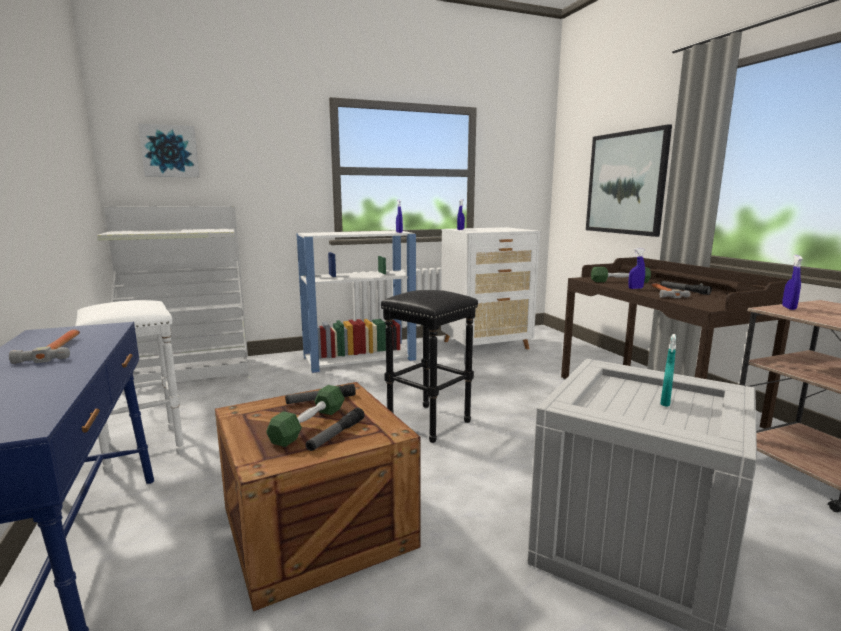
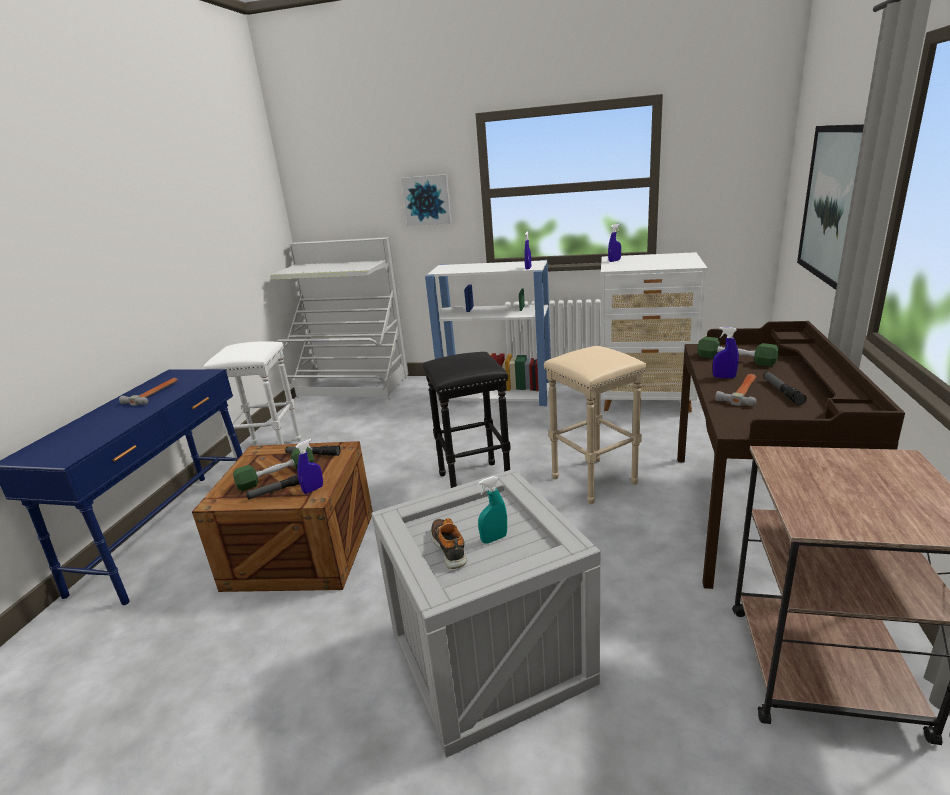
camera: 35 degrees right, 10 degrees up
(170, 151) = (336, 189): picture -> picture (427, 200)
(523, 401) = (592, 480): none -> beige stool
(647, 416) = (449, 547): none -> shoe
(788, 308) = (807, 457): blue spray bottle -> blue spray bottle (313, 489)

